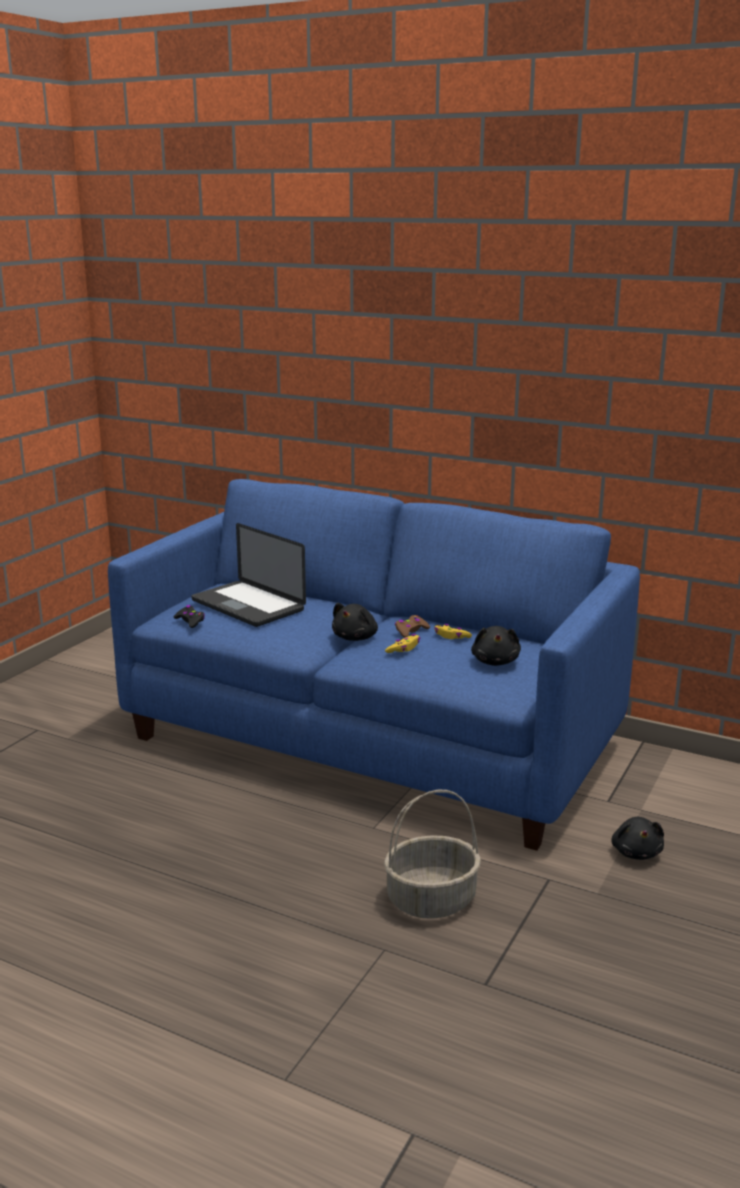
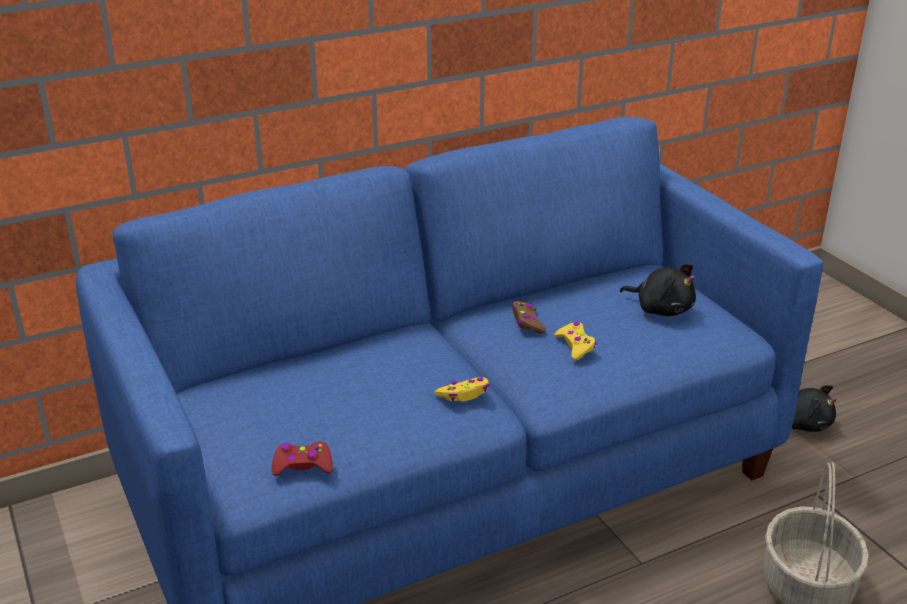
camera: 55 degrees left, 10 degrees up
(190, 621) = (302, 465): black game controller -> red game controller
(248, 605) = (314, 399): laptop -> none
(356, 637) = (490, 363): black plush toy -> none
(451, 636) = (571, 306): yellow game controller -> yellow game controller (464, 394)

